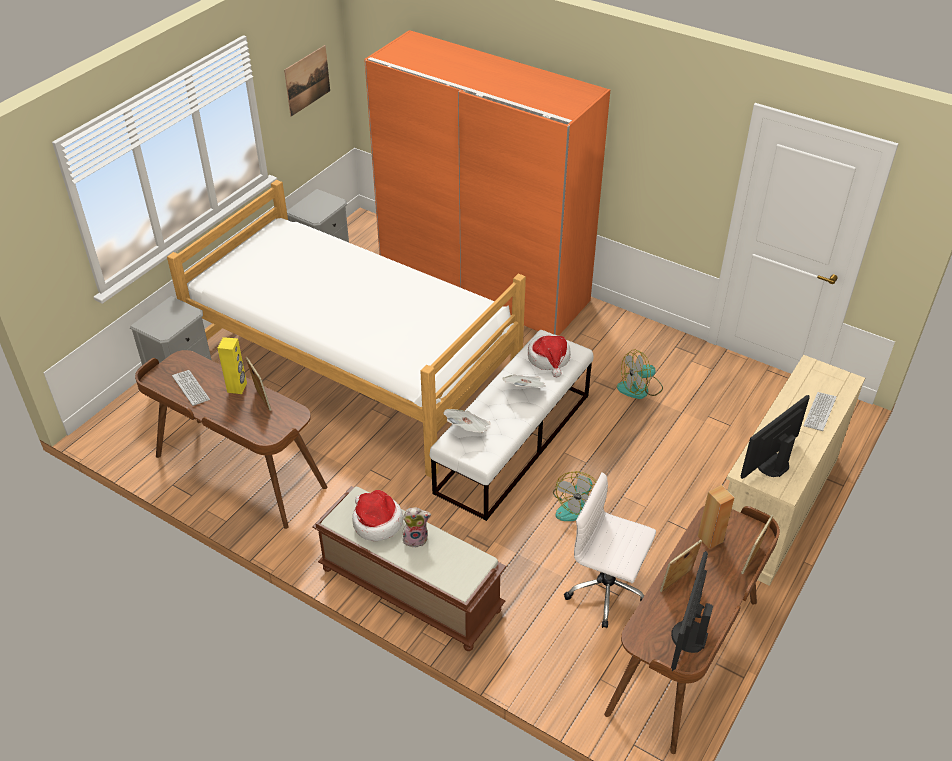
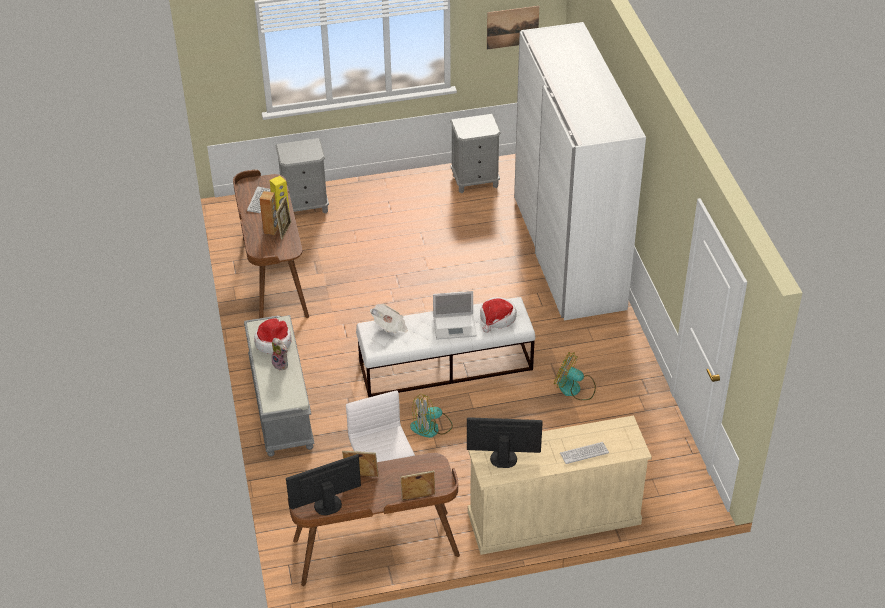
camera: 45 degrees right, 0 degrees up
(355, 368) = (412, 257): bed -> none
(409, 589) = (280, 403): brown bench -> grey bench
(483, 284) = (568, 252): orange wardrobe -> white wardrobe
(525, 389) = (455, 326): newspaper -> laptop
(710, 539) = (412, 471): brown speaker -> brown speaker (271, 230)

